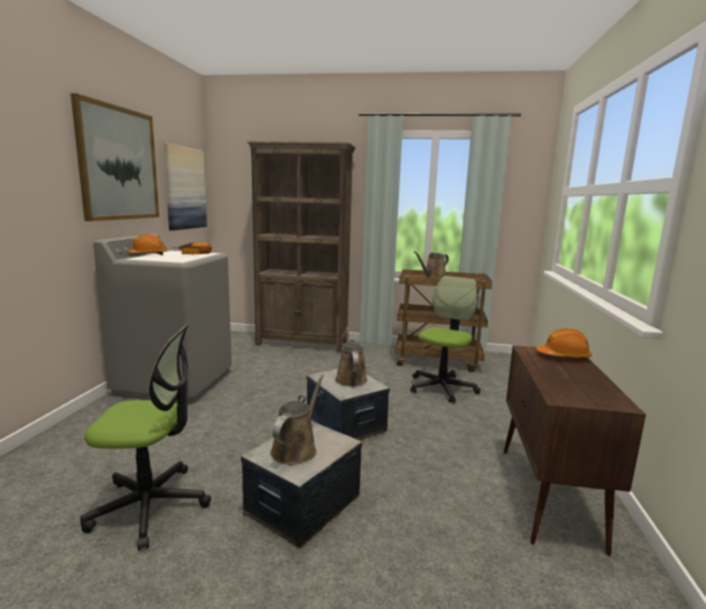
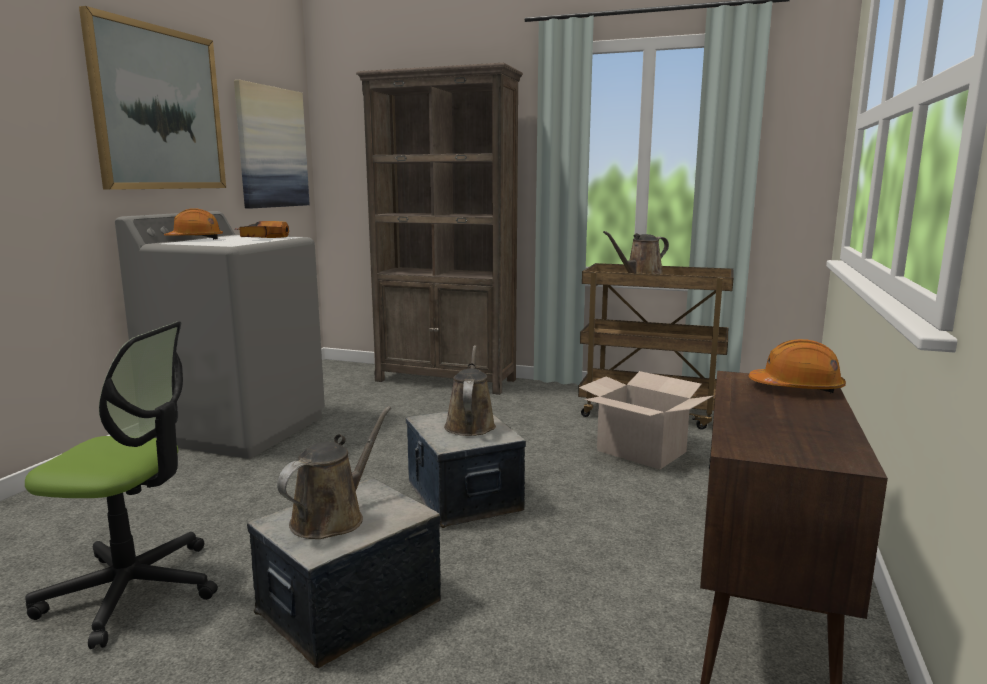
camera: 10 degrees right, 0 degrees up
(442, 388) = (642, 451): office chair -> cardboard box

